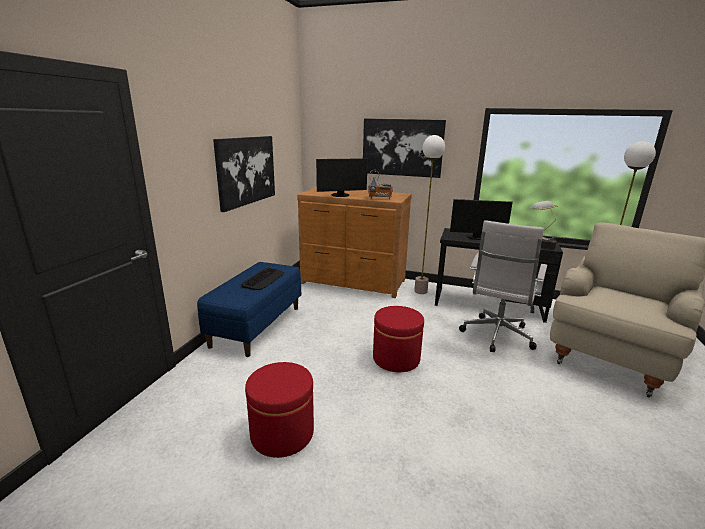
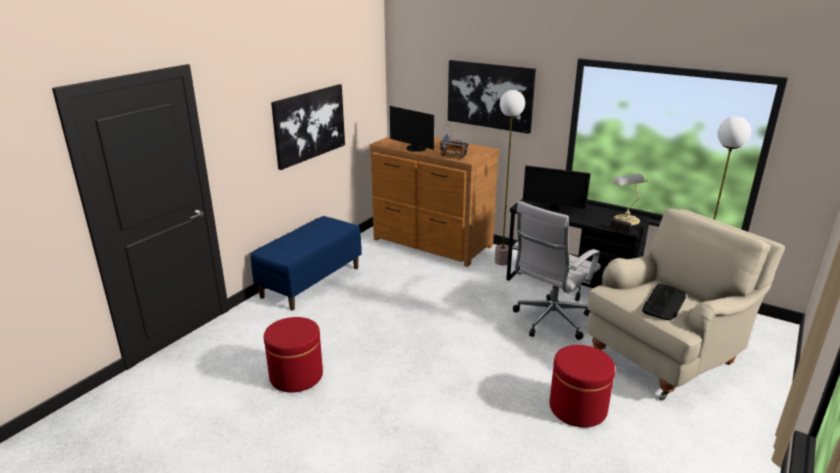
camera: 15 degrees right, 5 degrees up
(263, 279) = (317, 237): keyboard -> keyboard (664, 302)
(341, 195) = (414, 149): monitor -> monitor turned 45 degrees clockwise
(396, 358) = (428, 330): red ottoman -> red ottoman (577, 408)

